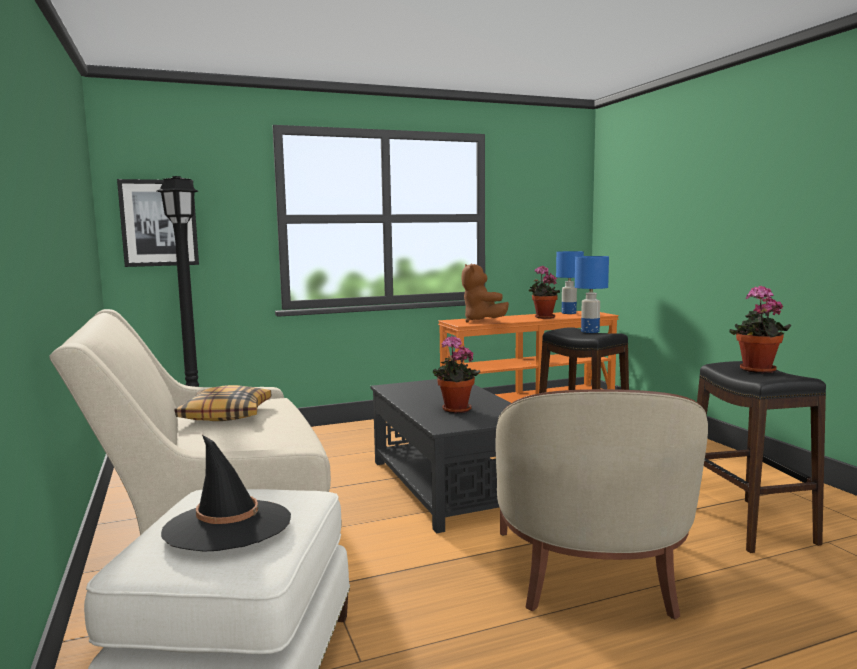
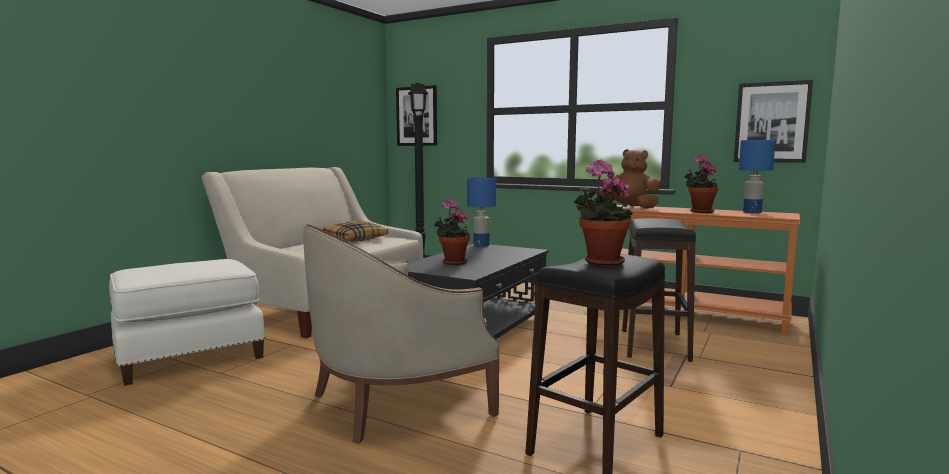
camera: 50 degrees right, 0 degrees up
(228, 525) = (174, 267): black hat -> none
(482, 321) = (629, 207): brown plush toy -> brown plush toy turned 90 degrees clockwise
(558, 235) = (771, 122): none -> picture
(590, 332) = (668, 223): blue table lamp -> blue table lamp (481, 245)

